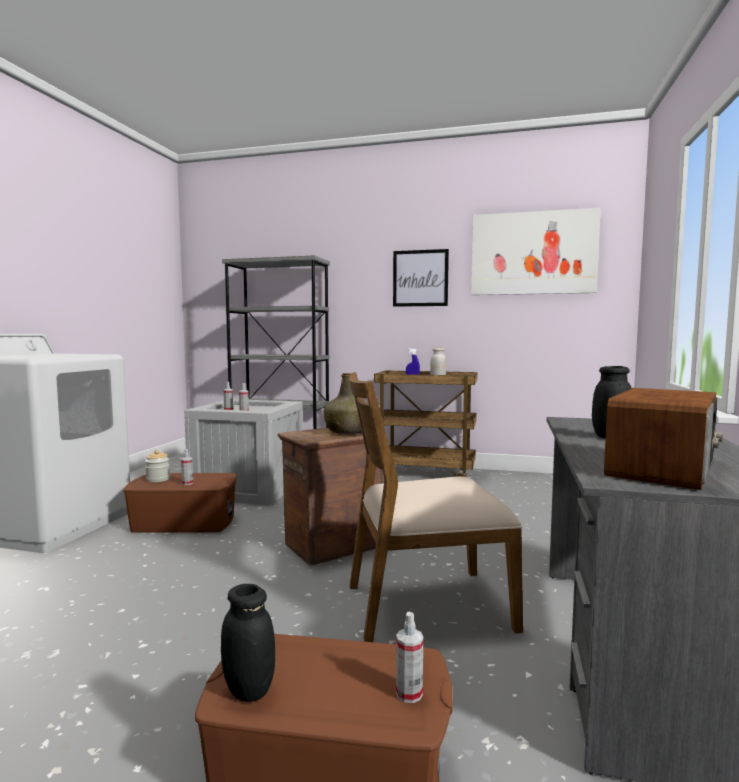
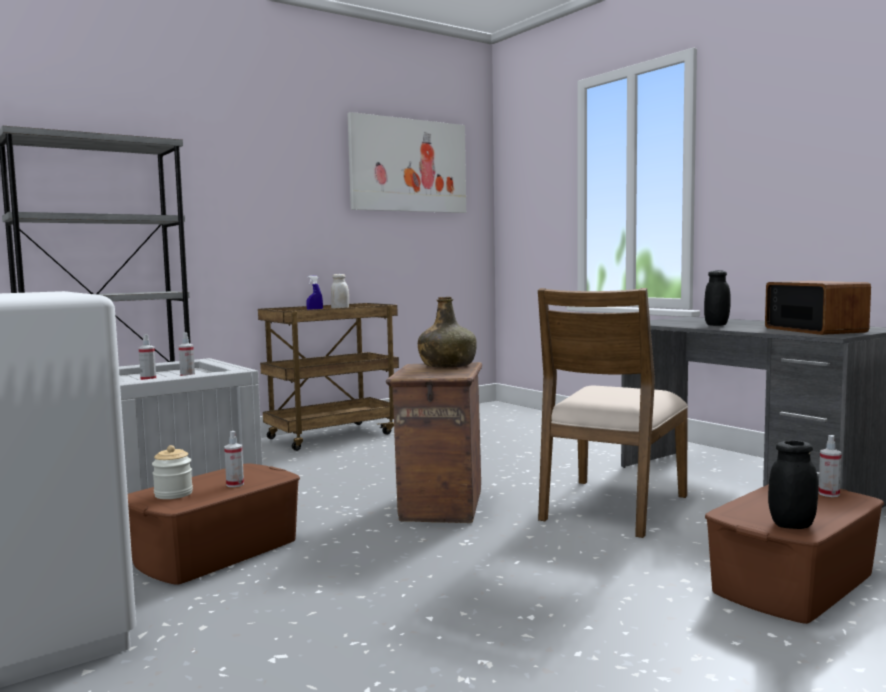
camera: 50 degrees left, 0 degrees up
(420, 278) = (291, 184): picture -> none

